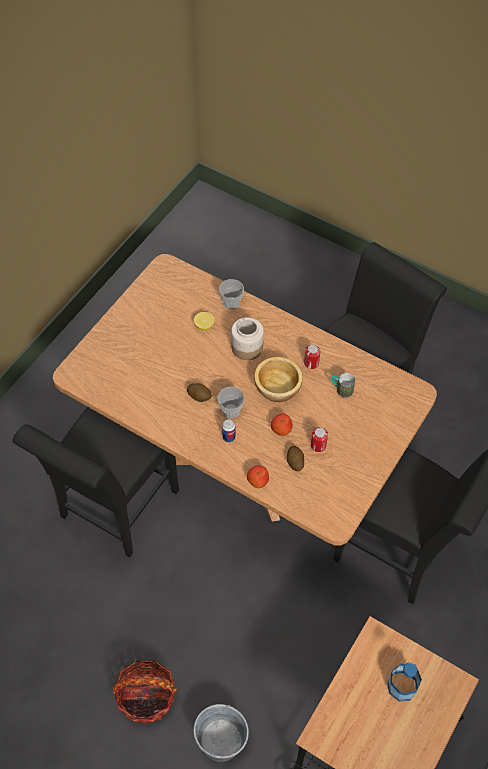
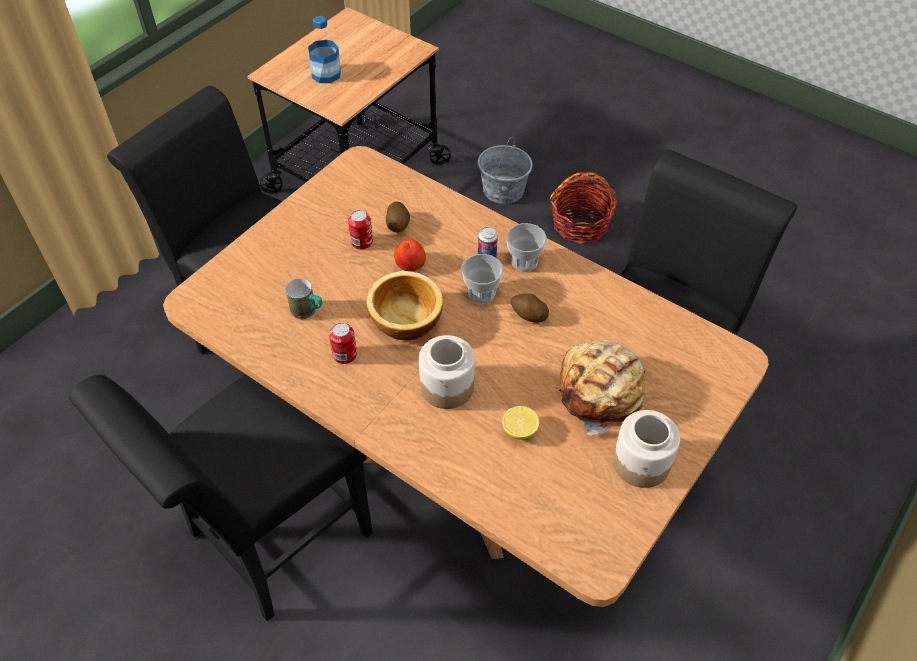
camera: 175 degrees left, 5 degrees down
(138, 313) = (642, 463): none -> jar
(156, 350) = (601, 392): none -> bread
(231, 302) = (467, 473): cup -> cup (524, 261)
(257, 480) = (451, 207): apple -> none

